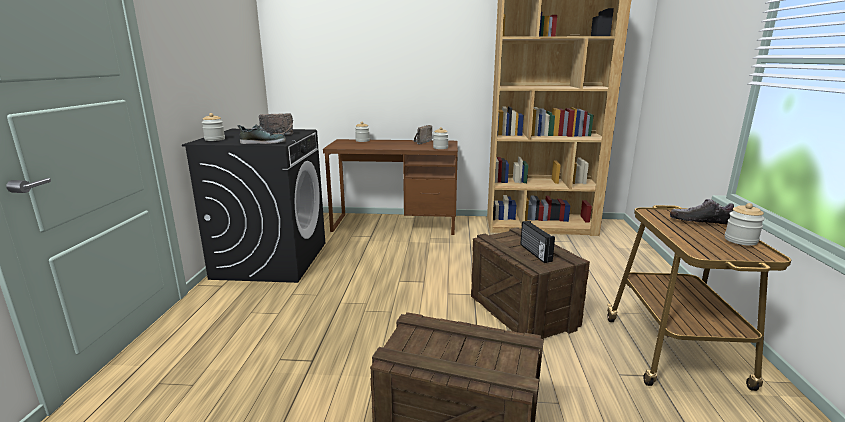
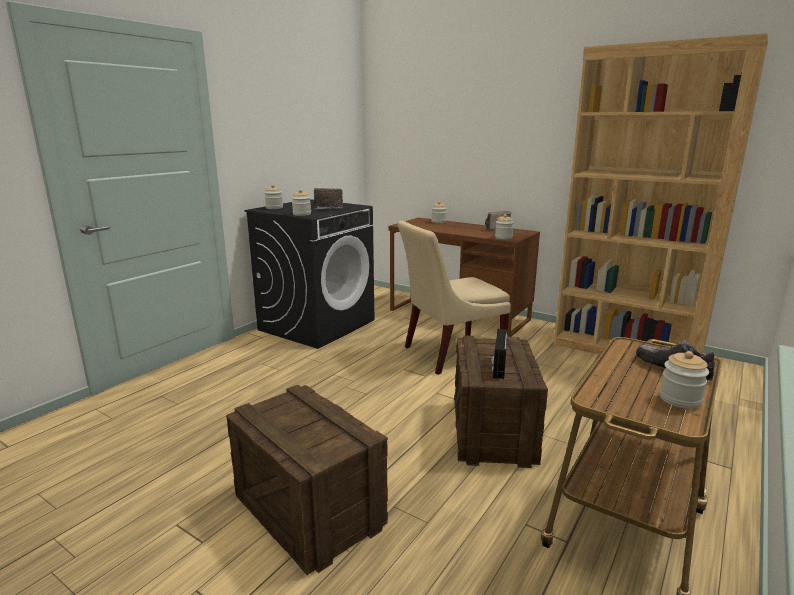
camera: 30 degrees right, 0 degrees up
(263, 142) = (302, 214): shoe -> jar
(422, 258) = (449, 353): none -> beige chair

